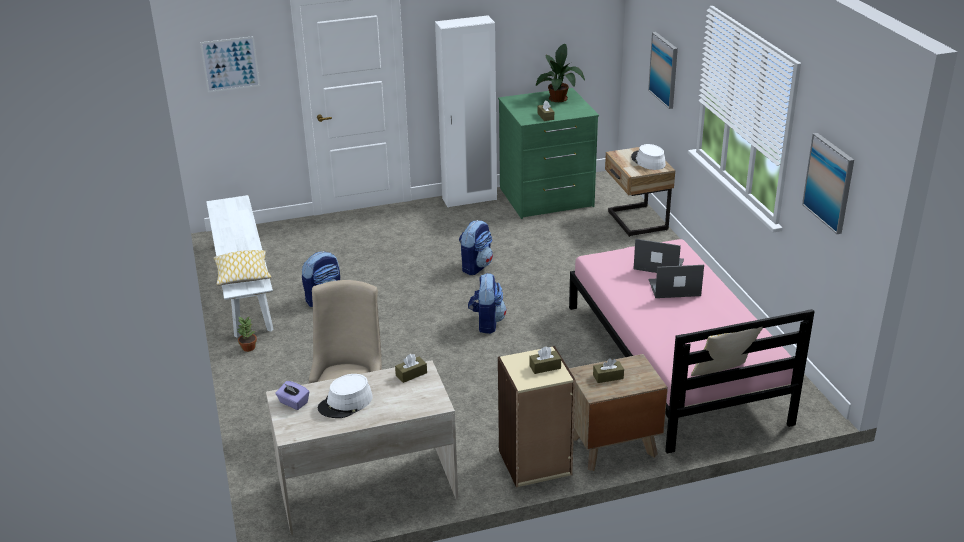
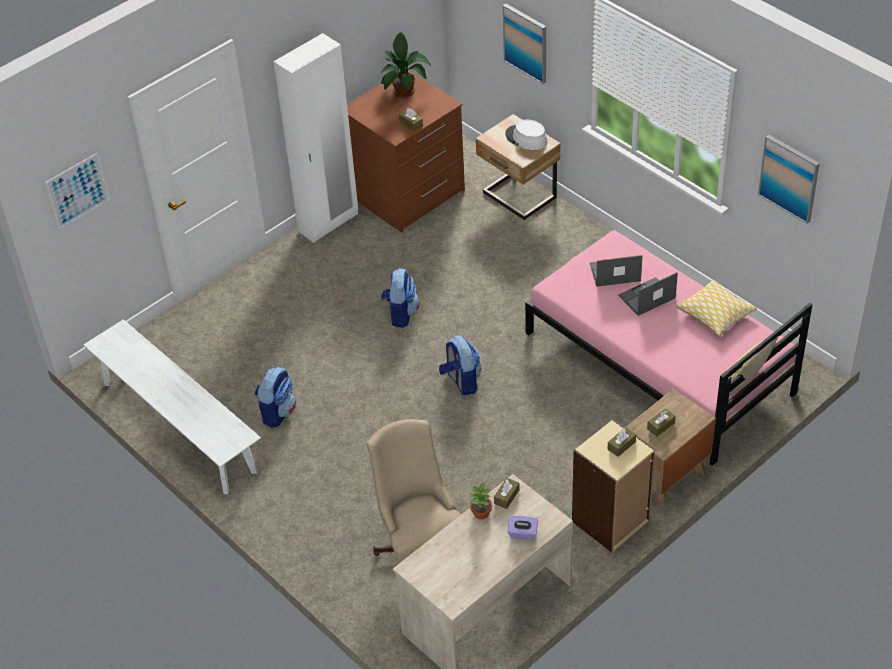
camera: 25 degrees left, 15 degrees up
(243, 275) = (214, 430): pillow -> pillow (715, 314)
(248, 347) = (249, 502): potted plant -> potted plant (481, 513)
(293, 403) = (428, 570): purple tissue box -> purple tissue box (522, 534)
(345, 403) = (474, 551): white hat -> none
(546, 198) = (408, 194): green dresser -> brown dresser

